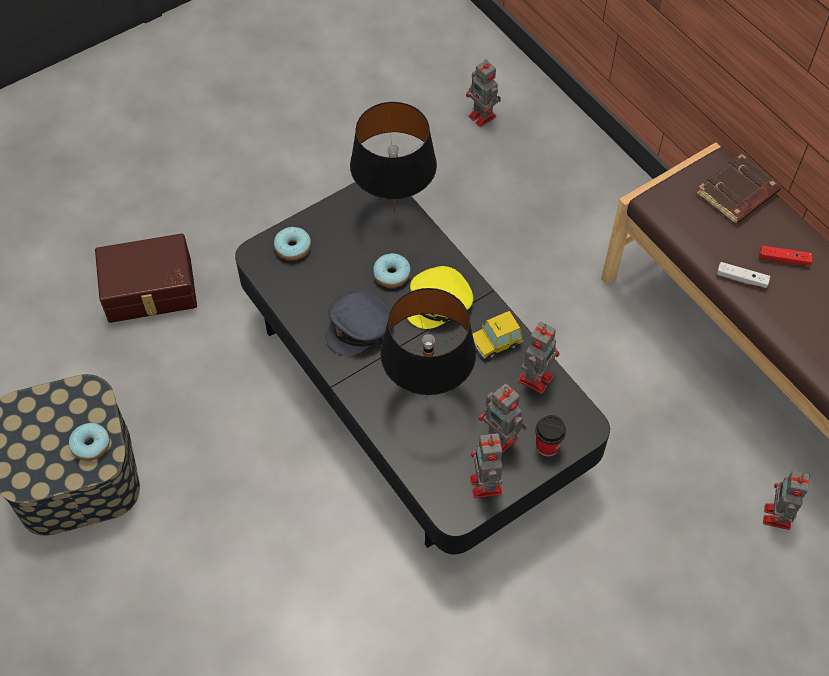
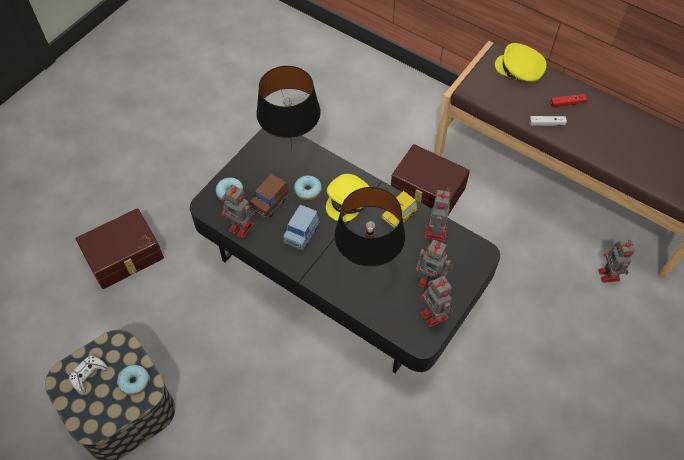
camera: 20 degrees left, 0 degrees up
(41, 419) = (88, 375): none -> white game controller
(337, 275) = (269, 203): none -> brown toy car
(360, 327) = (301, 234): grey cap -> blue toy car
(483, 117) = (311, 71): toy robot -> toy robot (242, 228)
(547, 446) = (463, 275): cup -> none
(571, 324) = (427, 191): none -> brown storage box
(737, 194) = (519, 70): brown book -> yellow cap

